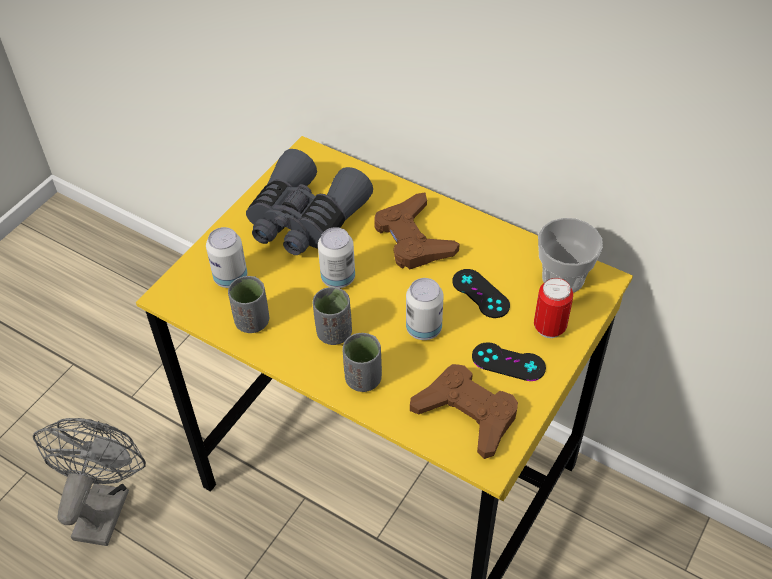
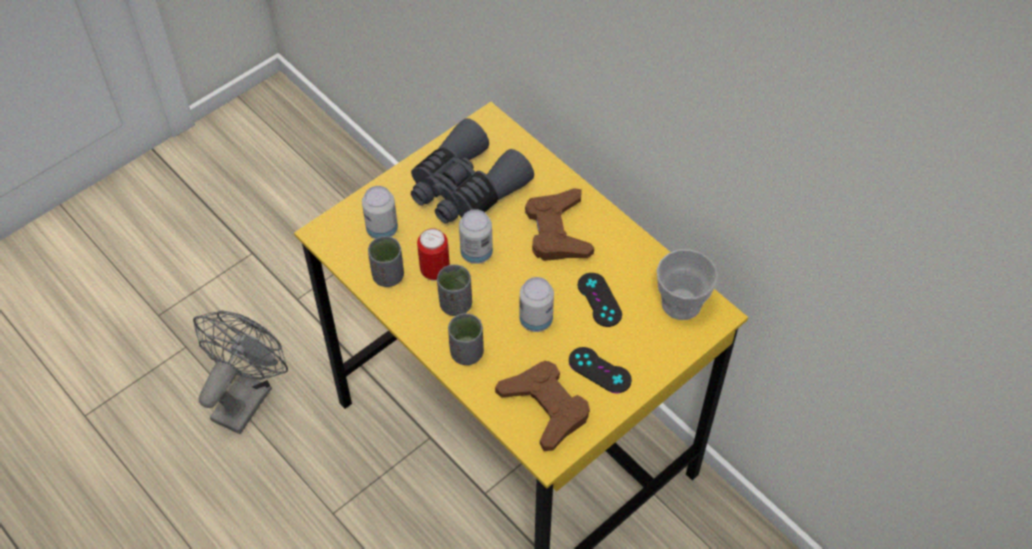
camera: 15 degrees right, 5 degrees up
(549, 328) = (649, 348): can -> can (435, 271)

